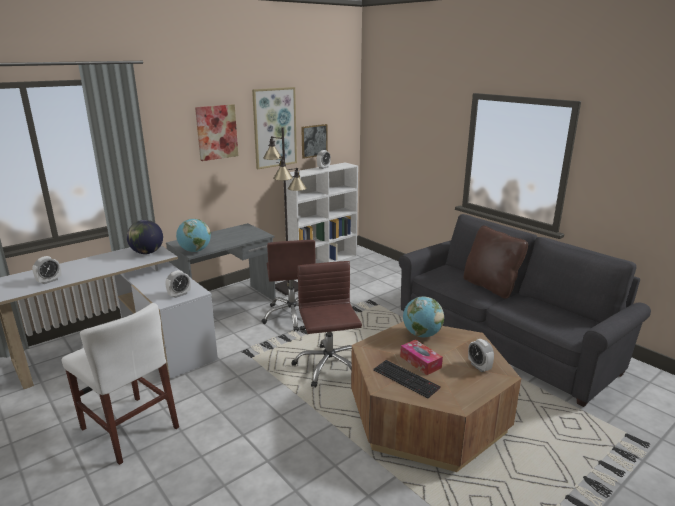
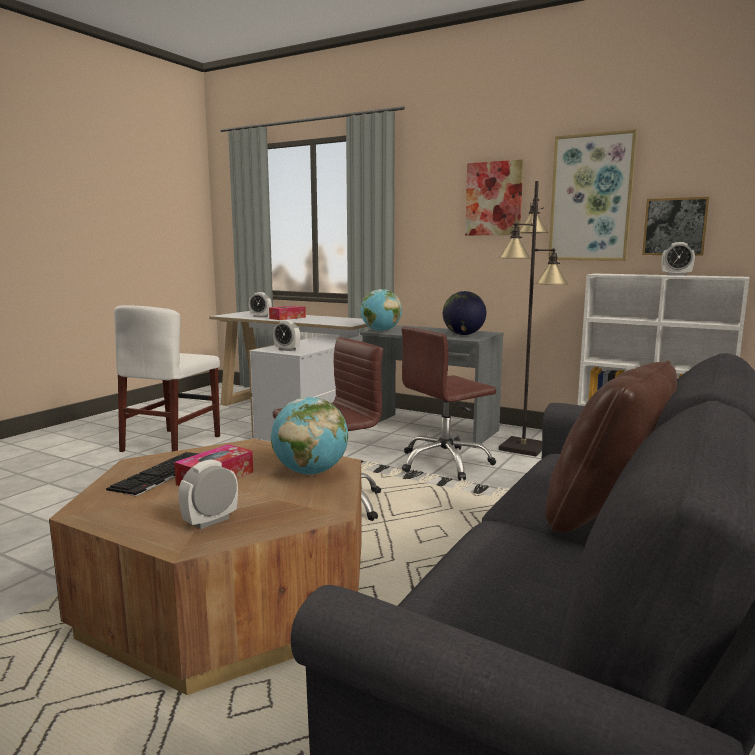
camera: 70 degrees right, 10 degrees down
(81, 271) = (287, 318): none -> tissue box
(147, 253) = (349, 321): globe -> globe (463, 334)

